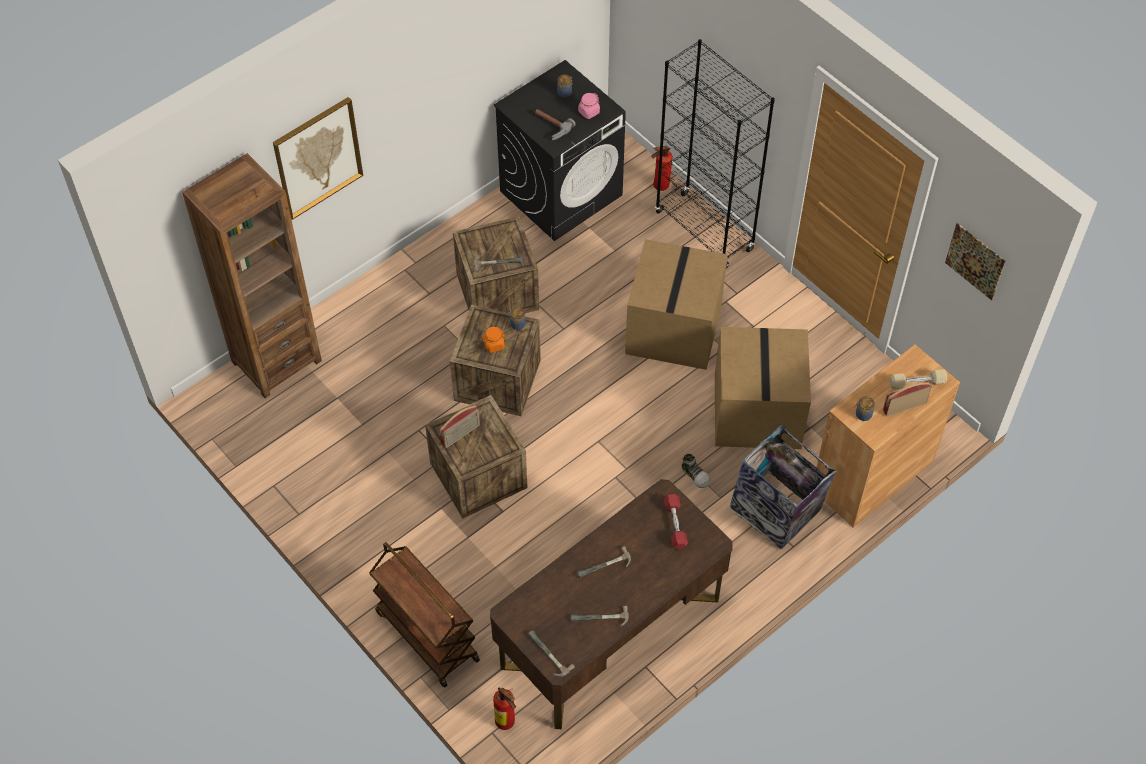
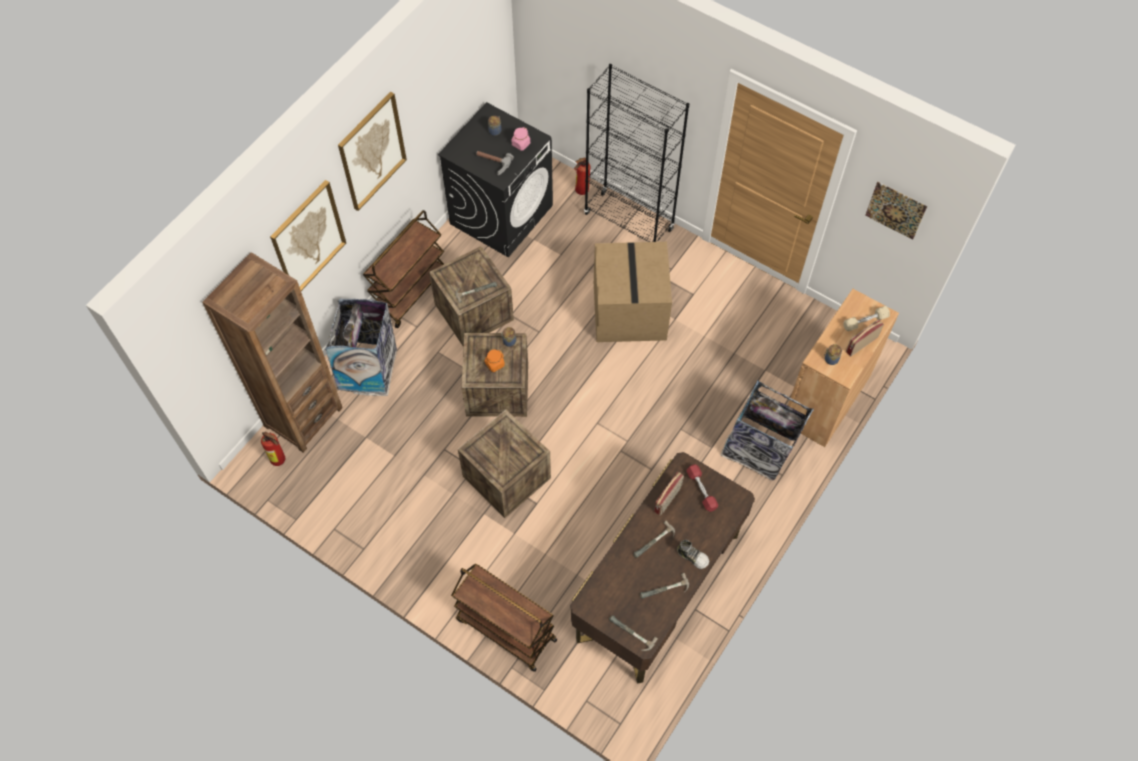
camera: 15 degrees left, 5 degrees up
(362, 325) = (368, 368): none -> trash can
(410, 80) = (372, 151): none -> picture
(433, 253) = (409, 291): none -> brown cart
(460, 434) = (491, 450): radio -> radio (668, 499)
(506, 724) = (596, 689): fire extinguisher -> fire extinguisher (279, 461)
(695, 475) = (685, 433): shoe -> shoe (692, 556)
(758, 412) = (720, 367): cardboard box -> none

